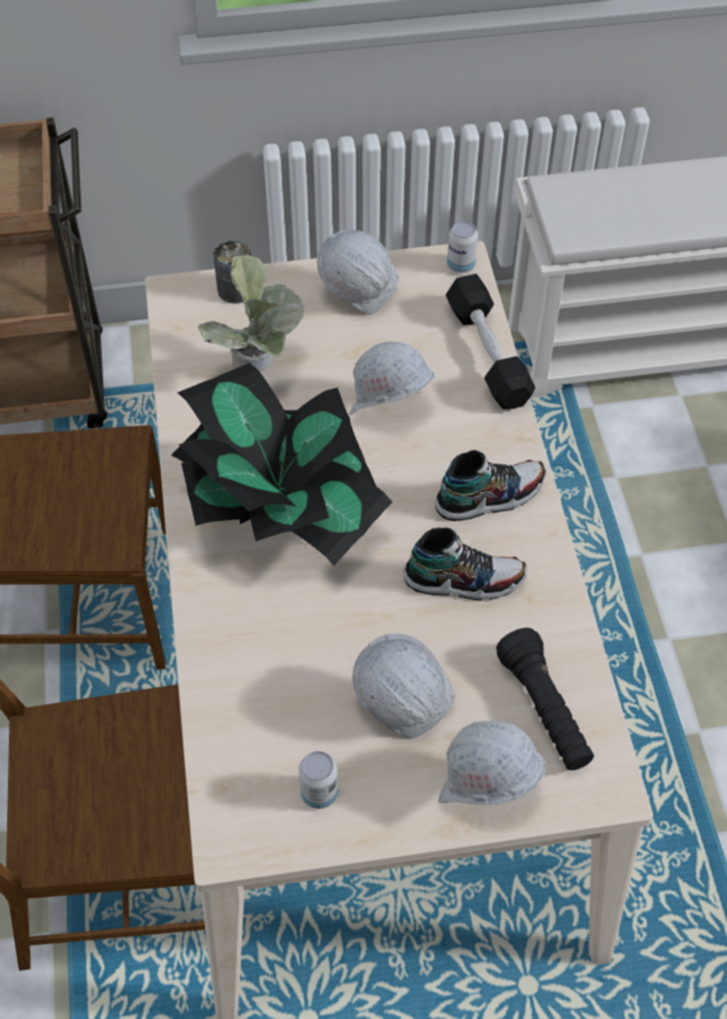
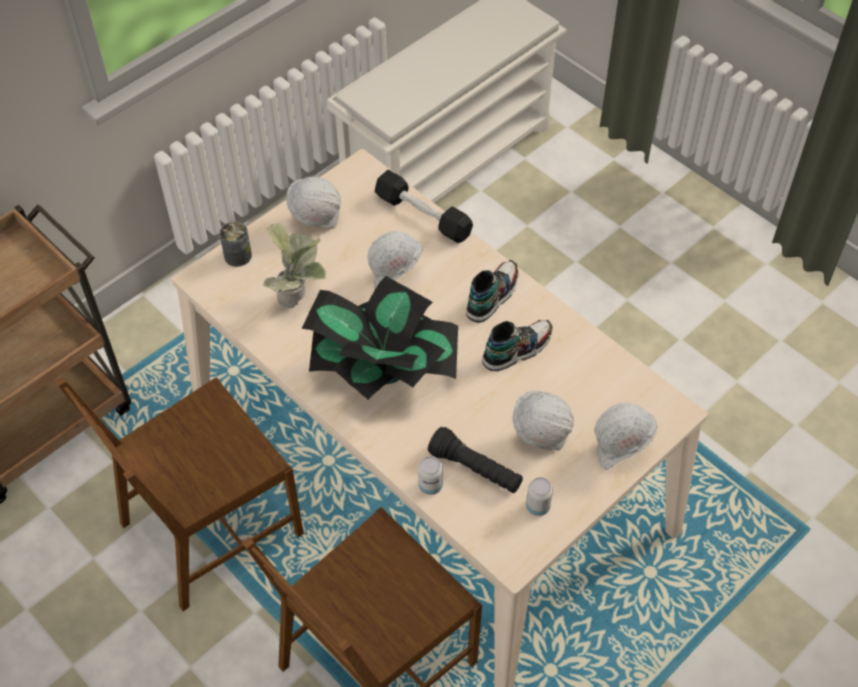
camera: 35 degrees left, 0 degrees up
(460, 266) = (362, 170): can -> can (430, 486)
(544, 710) = (614, 393): black flashlight -> black flashlight (475, 469)

